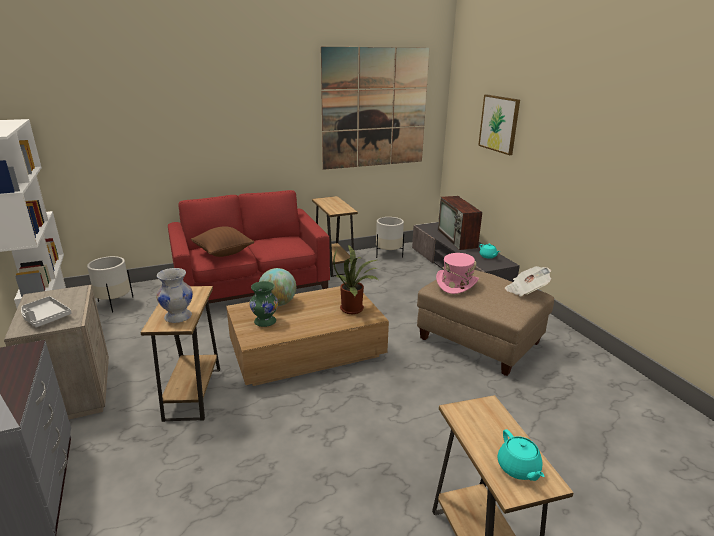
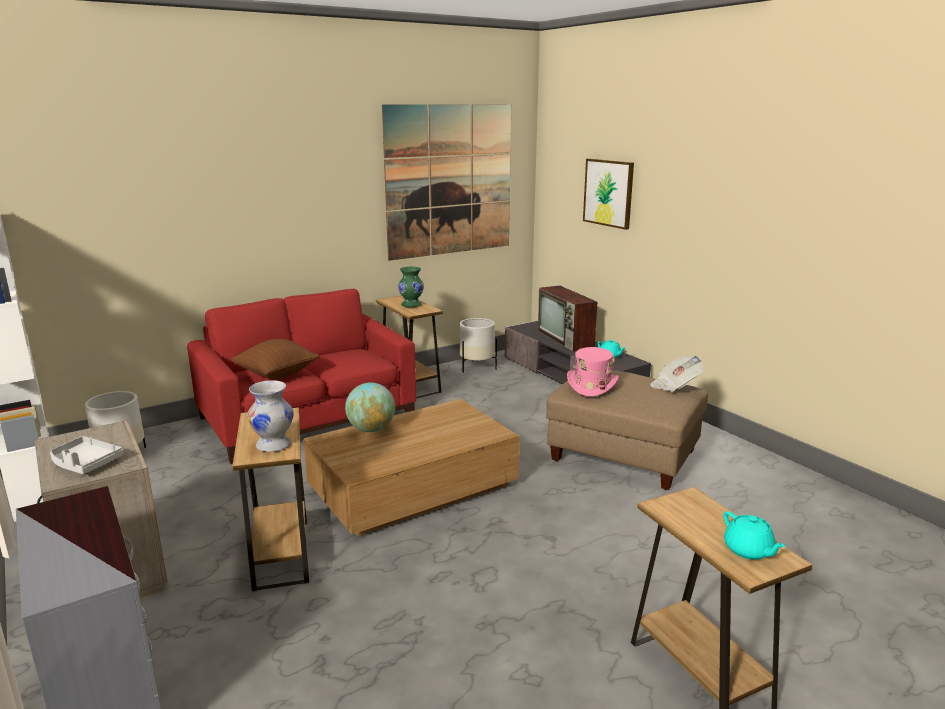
camera: 10 degrees left, 5 degrees down
(265, 321) = (363, 451): green vase -> green vase (411, 305)
(354, 309) = (472, 427): potted plant -> none

